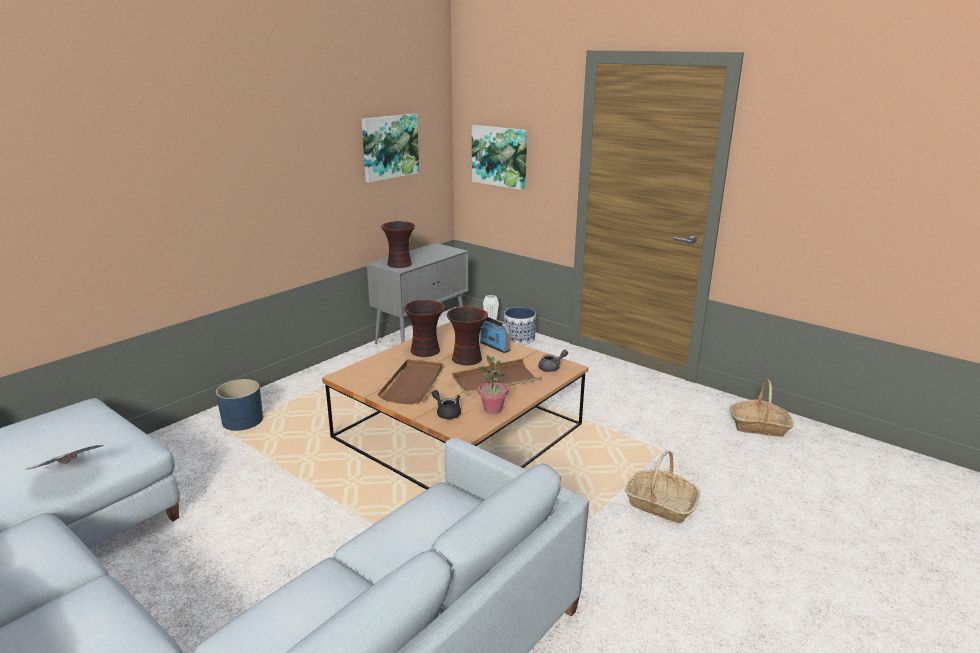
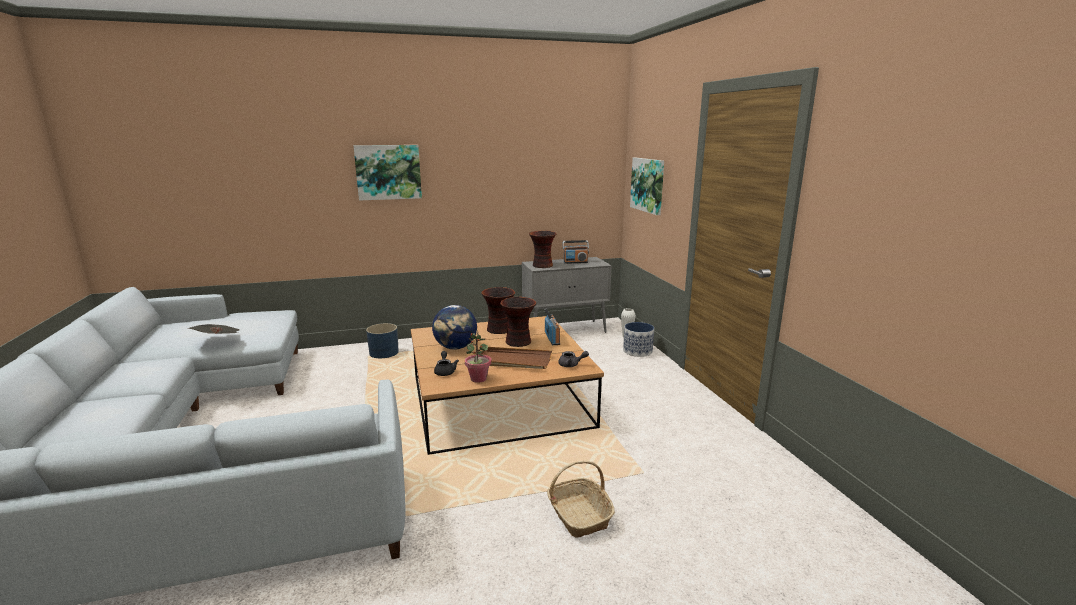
camera: 35 degrees right, 5 degrees down
(389, 147) = (554, 171): picture -> picture (388, 172)
(413, 384) = (455, 347): brown tray -> globe
(426, 253) = (575, 262): none -> radio
(759, 426) = (781, 492): basket -> none

